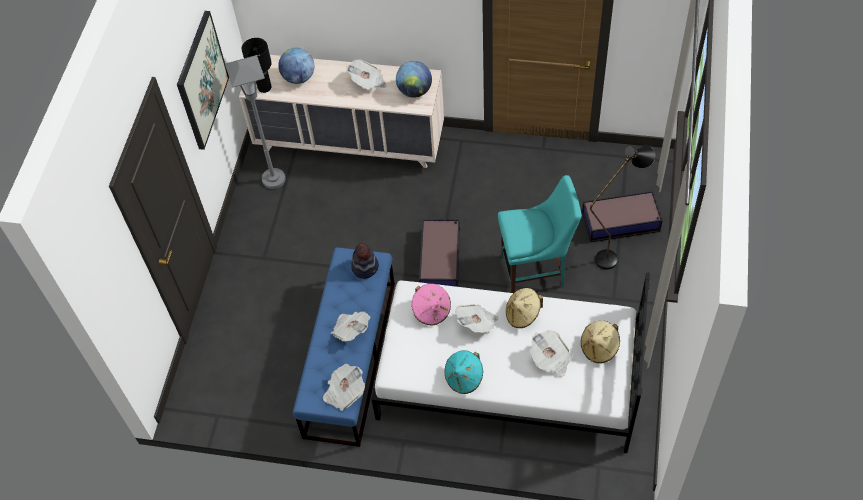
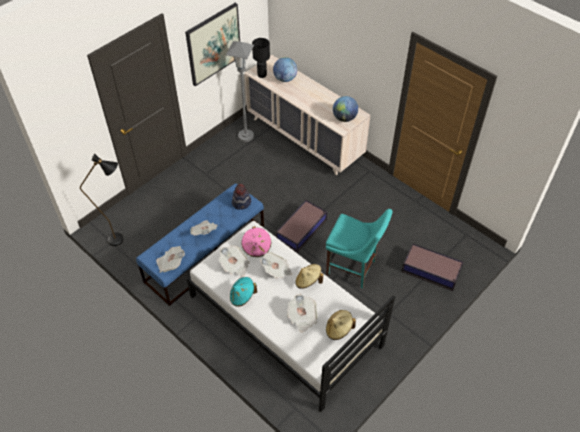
camera: 30 degrees right, 5 degrees down
(368, 82) = (321, 100): newspaper -> newspaper (235, 266)
(613, 256) = (409, 288): black floor lamp -> black floor lamp (121, 240)

